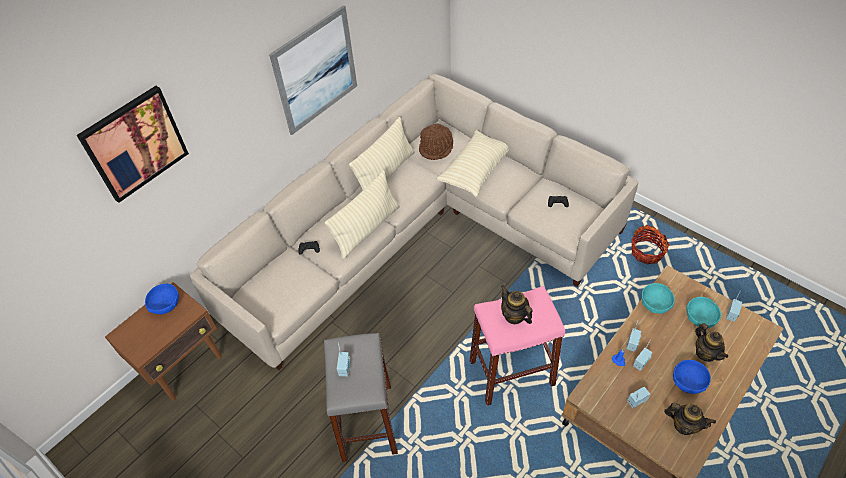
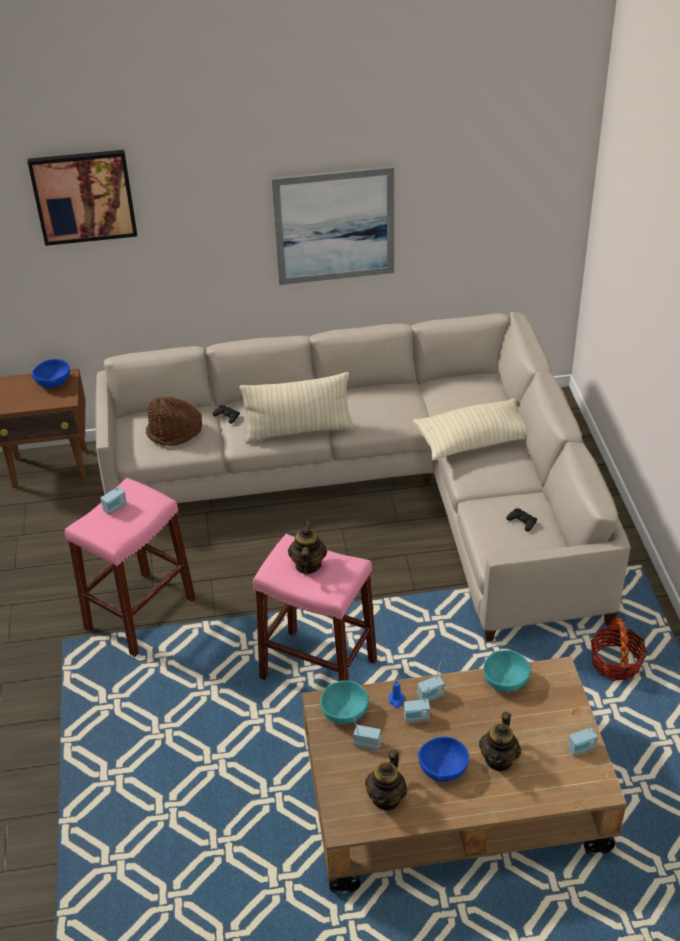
camera: 40 degrees right, 10 degrees down
(367, 421) = (140, 613): grey stool -> pink stool
(385, 173) = (378, 392): beige pillow -> none
(436, 148) = (458, 397): brown hat -> brown hat (174, 432)
(684, 425) = (386, 798): teapot -> teapot turned 45 degrees clockwise
(700, 318) = (539, 727): turquoise bowl -> turquoise bowl (345, 712)

